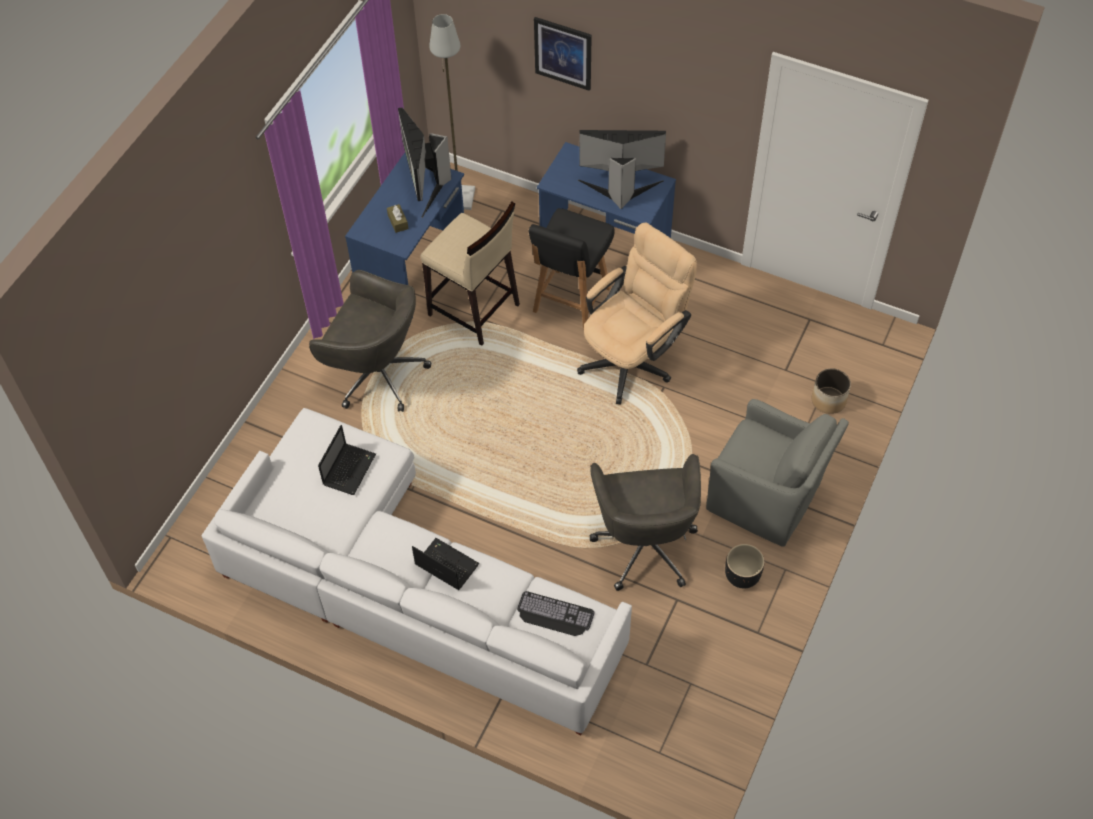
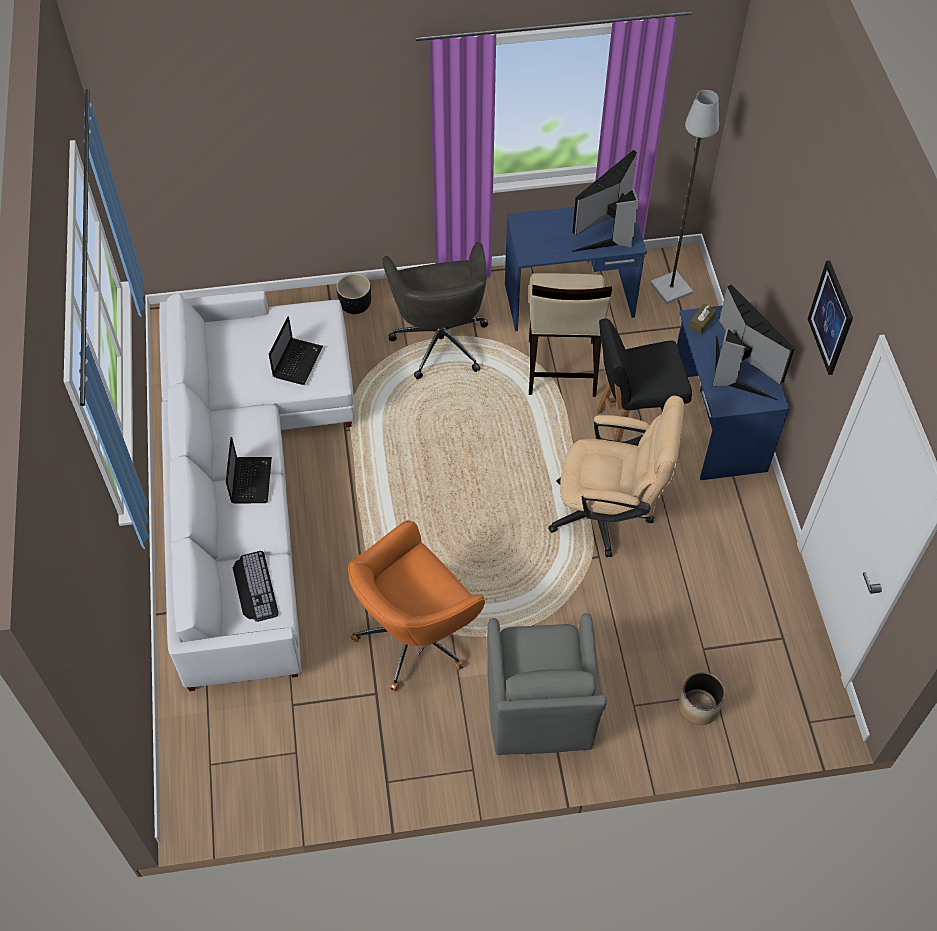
camera: 55 degrees right, 0 degrees up
(349, 468) = (298, 361): laptop -> laptop turned 60 degrees counterclockwise
(398, 222) = (552, 239): brown tissue box -> brown tissue box (701, 322)
(563, 53) = (780, 208): picture -> picture (831, 318)
(645, 544) = (415, 635): grey office chair -> orange office chair
(742, 575) = (439, 735): black planter -> black planter (355, 305)

